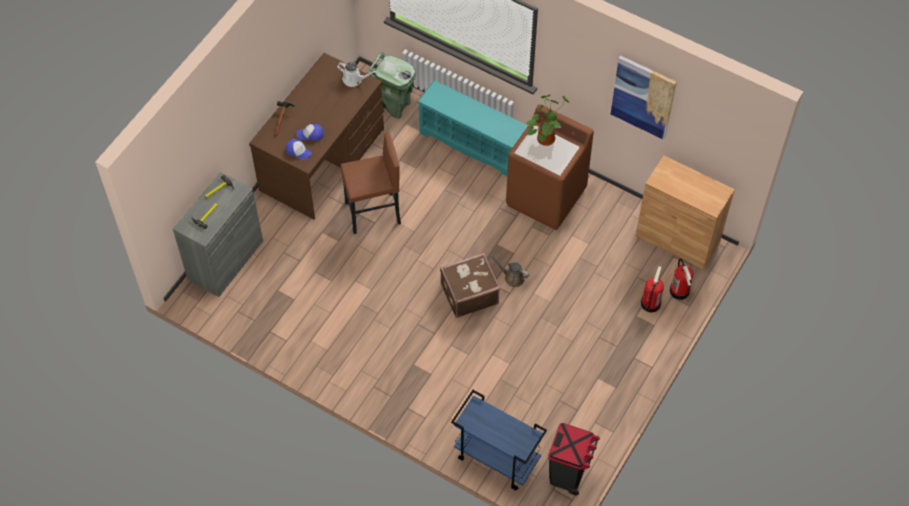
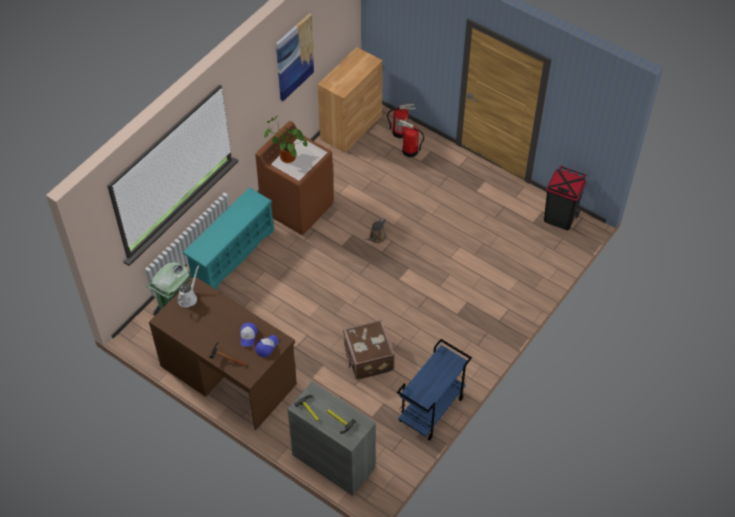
camera: 85 degrees left, 5 degrees down
(373, 213) = (296, 335): brown stool -> none
(468, 293) = (389, 269): brown suitcase -> brown suitcase (367, 359)
(496, 458) = (546, 263): blue cart -> blue cart (431, 411)

